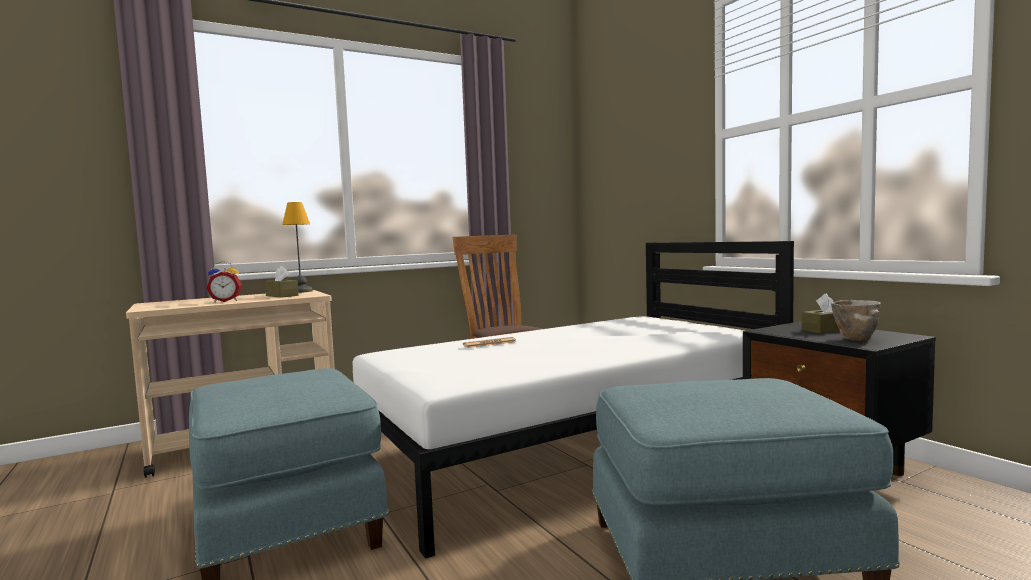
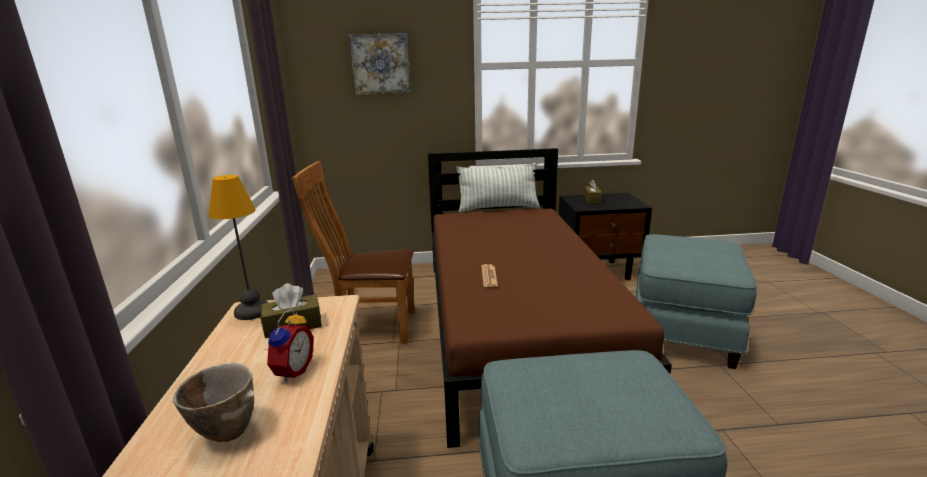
camera: 65 degrees left, 15 degrees up
(575, 449) = (516, 327): white bed -> brown bed
(634, 148) = (380, 64): none -> picture
(710, 323) = (498, 208): none -> pillow
(854, 339) = (622, 202): bowl -> bowl (225, 432)

